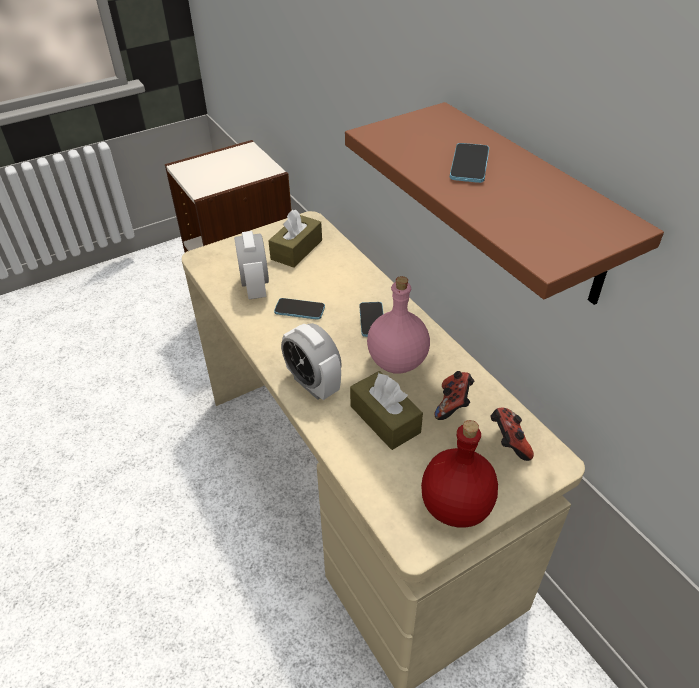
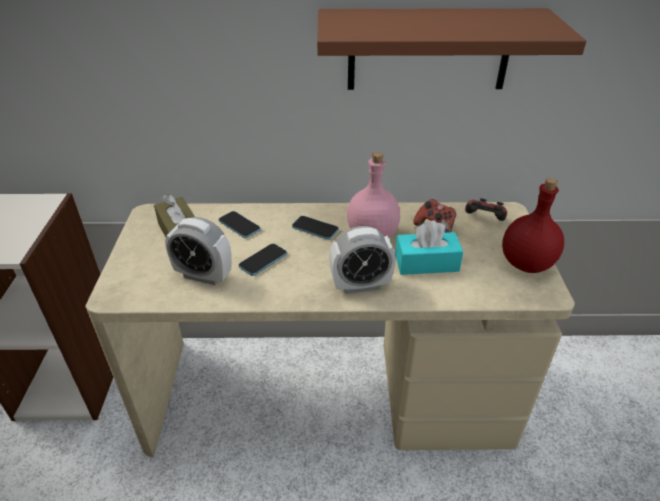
camera: 60 degrees left, 5 degrees down
(385, 419) = (426, 263): brown tissue box -> turquoise tissue box
(469, 165) = (423, 23): phone -> phone (239, 225)

